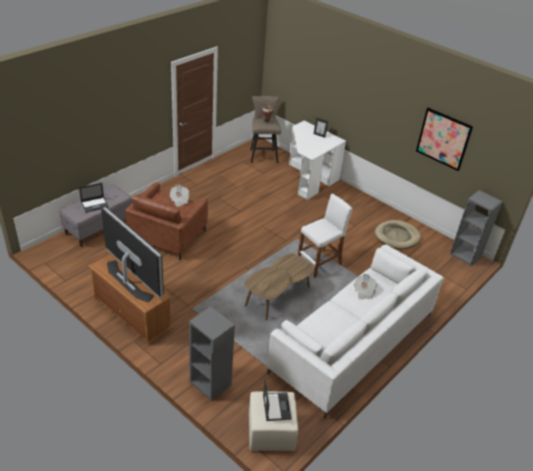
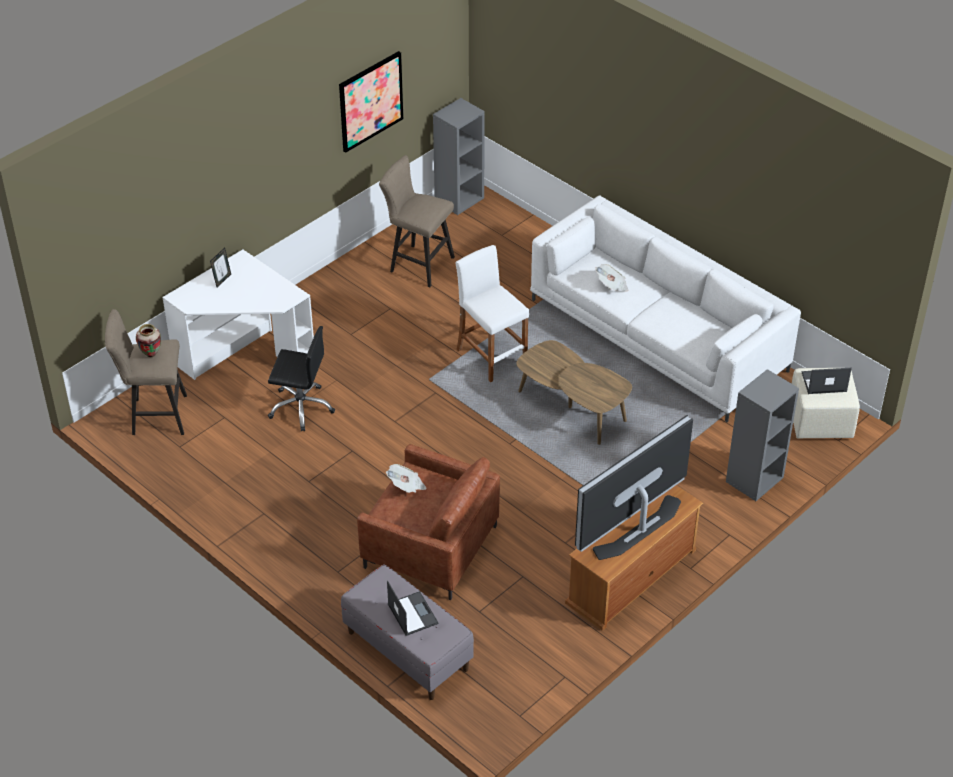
camera: 85 degrees left, 5 degrees up
(271, 195) = (301, 407): none -> black office chair
(397, 236) = (417, 264): beige dog bed -> beige stool

